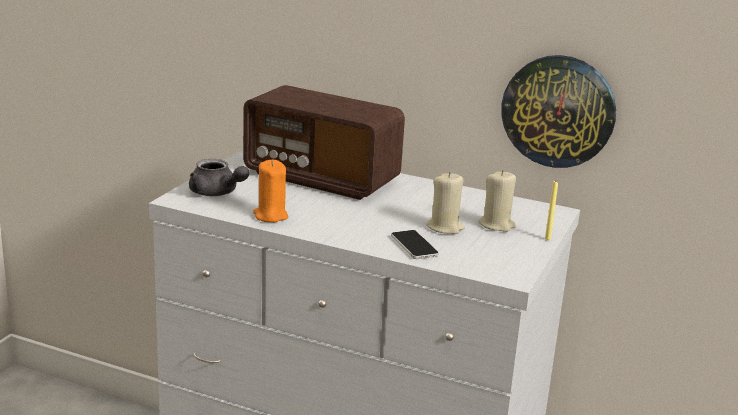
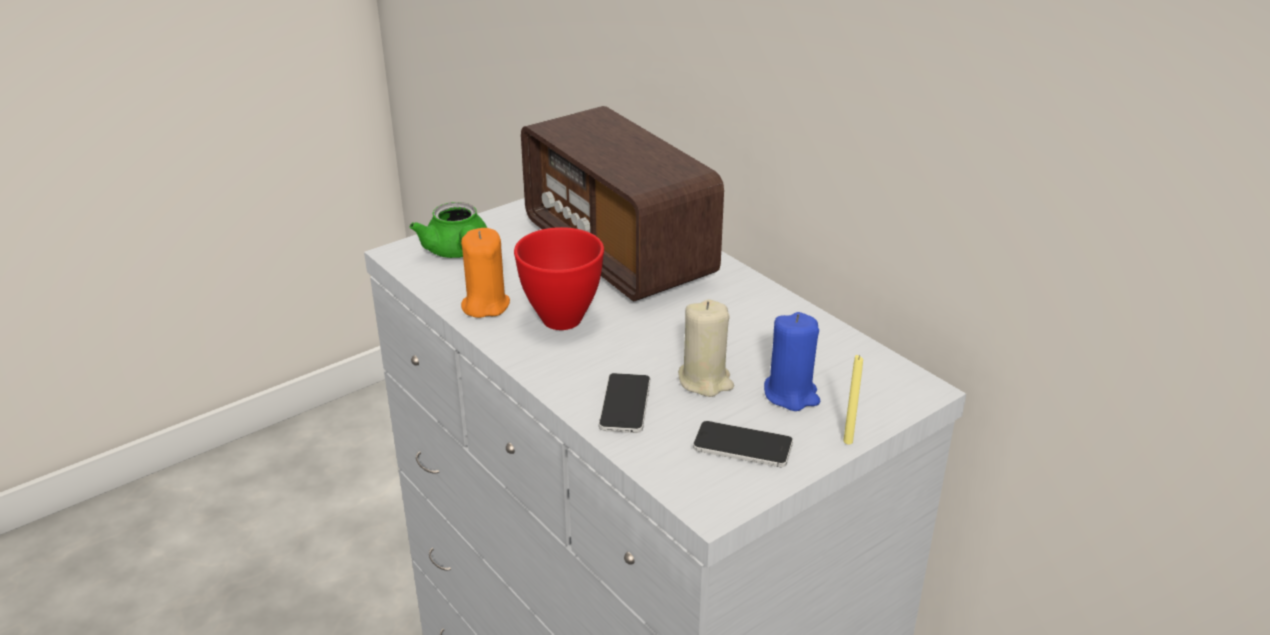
camera: 30 degrees right, 10 degrees up
(217, 193) = (458, 252): grey teapot -> green teapot
(326, 214) = (561, 318): none -> red bowl
(497, 225) = (791, 394): beige candle -> blue candle
(498, 250) = (742, 446): none -> phone
(558, 111) = (957, 223): wall clock -> none

